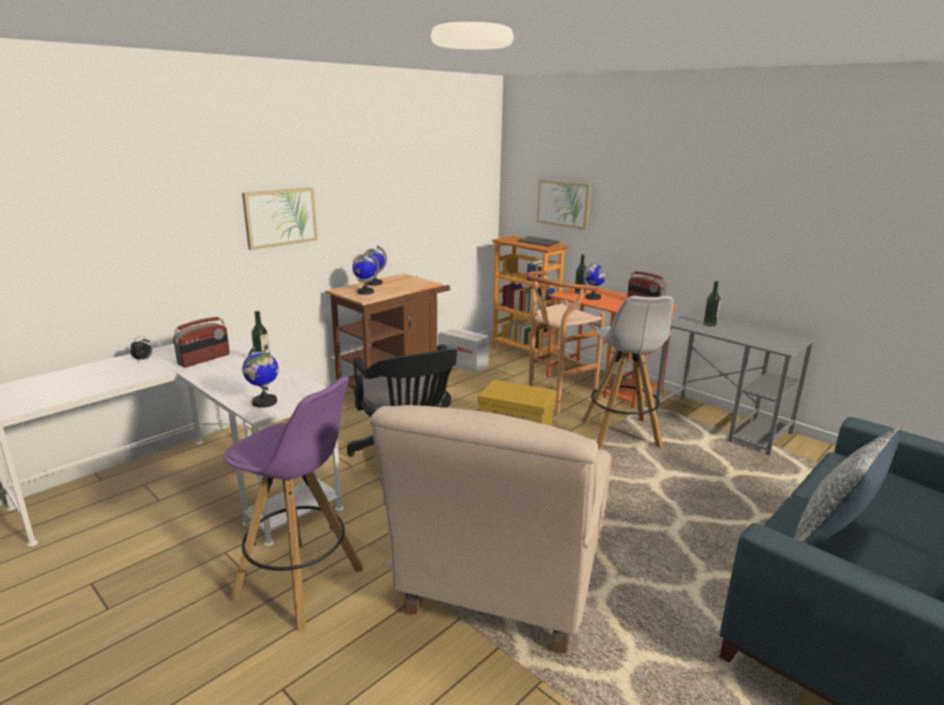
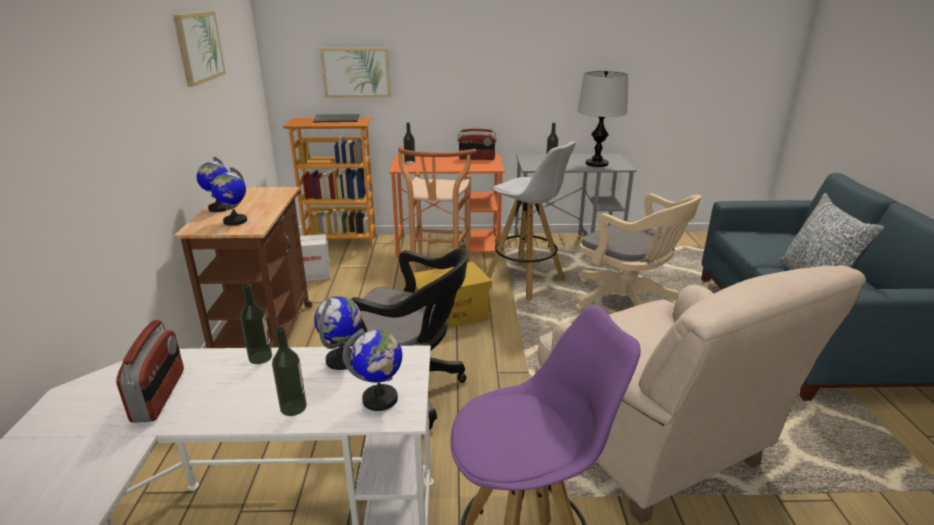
camera: 45 degrees left, 5 degrees up
(143, 360) = (43, 451): alarm clock -> none
(231, 387) = (293, 407): none -> bottle
(280, 217) = (103, 140): picture -> picture (199, 47)
(593, 297) = (430, 164): globe -> globe (342, 360)
(689, 493) = (627, 303): none -> beige office chair
(759, 338) = (597, 163): none -> table lamp

